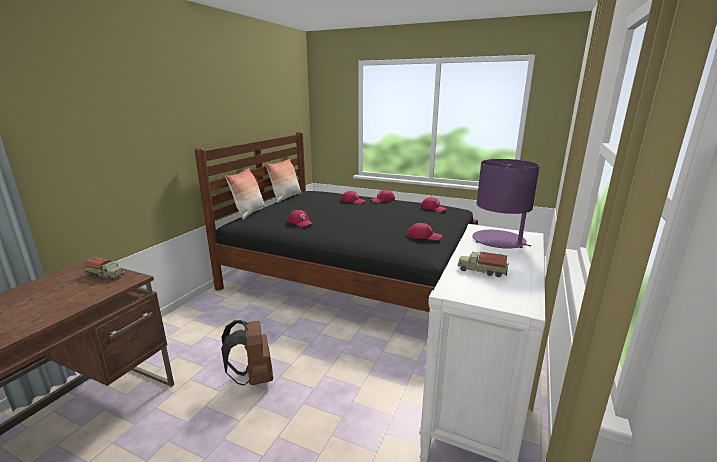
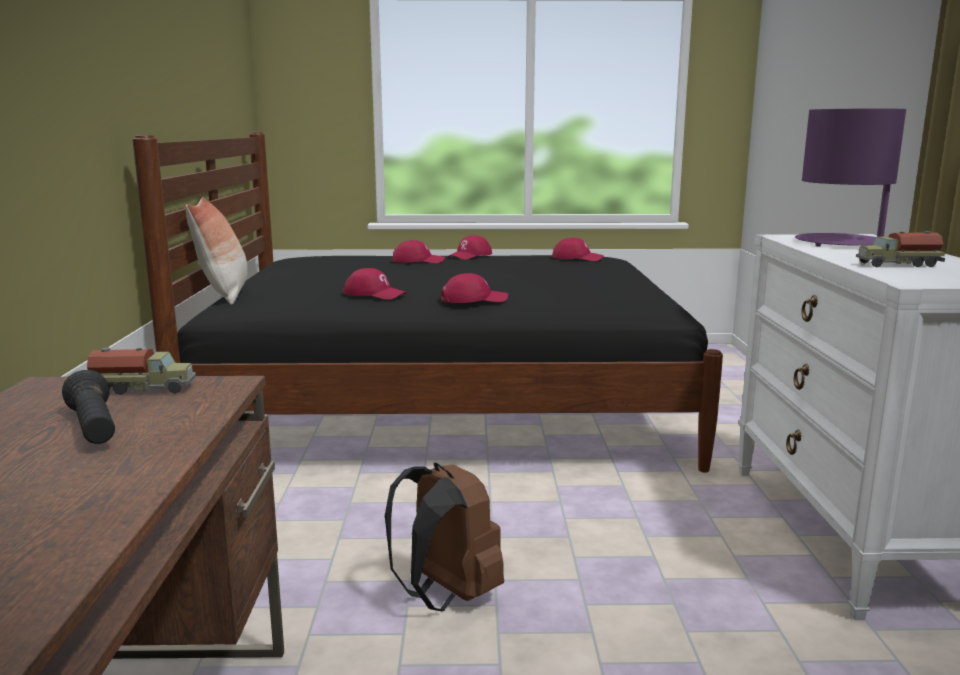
camera: 25 degrees left, 5 degrees down
(61, 294) = (94, 428): none -> black flashlight
(286, 197) = (261, 269): pillow -> none
(424, 236) = (629, 288): red cap -> red cap (474, 299)

